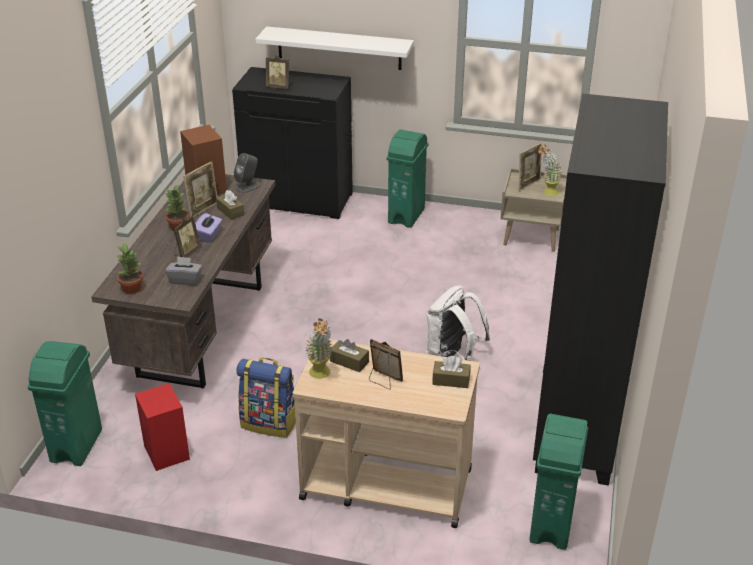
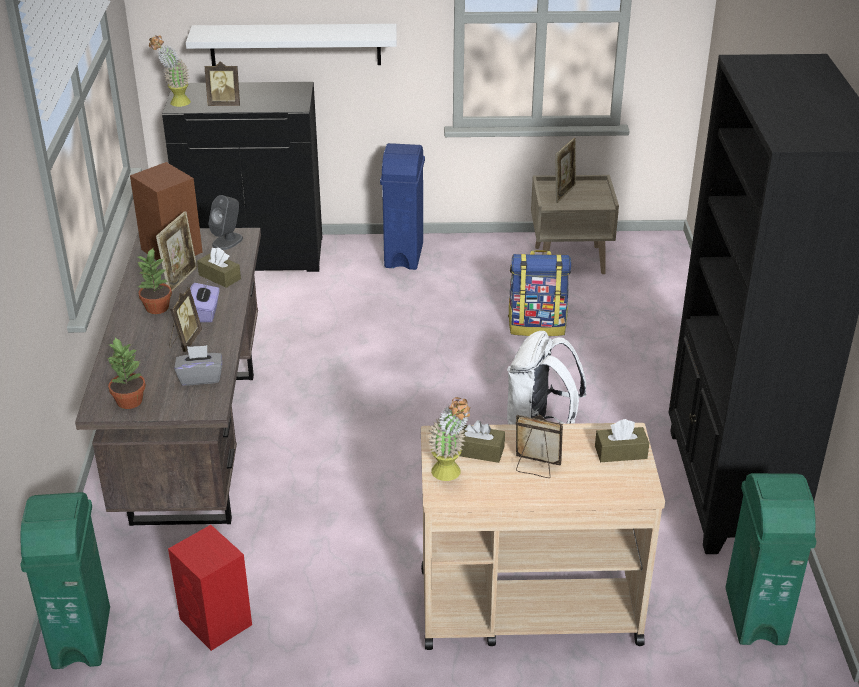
camera: 15 degrees left, 0 degrees up
(269, 423) = (341, 554): backpack -> backpack (537, 326)
(407, 216) = (404, 255): green trash can -> blue trash can
(547, 193) = (591, 201): potted plant -> potted plant (175, 104)

